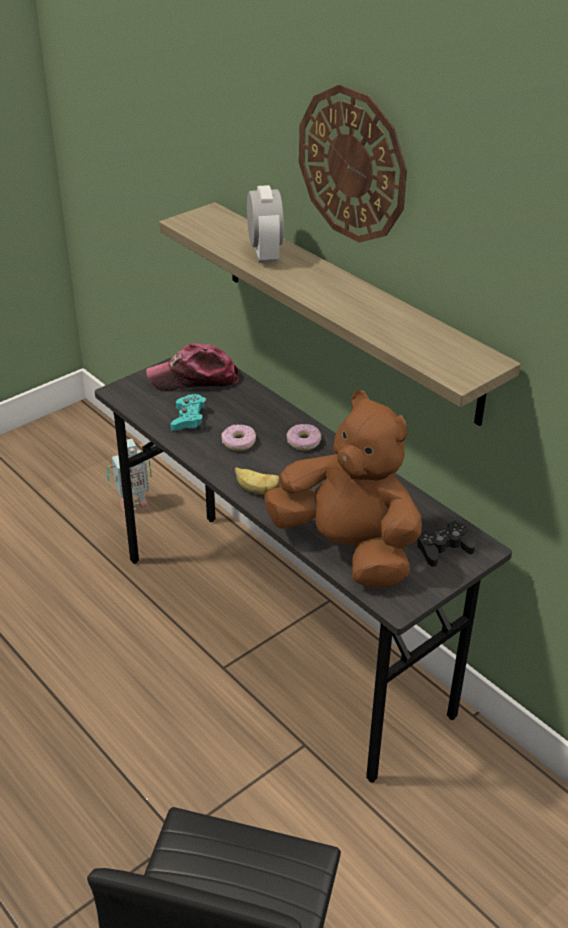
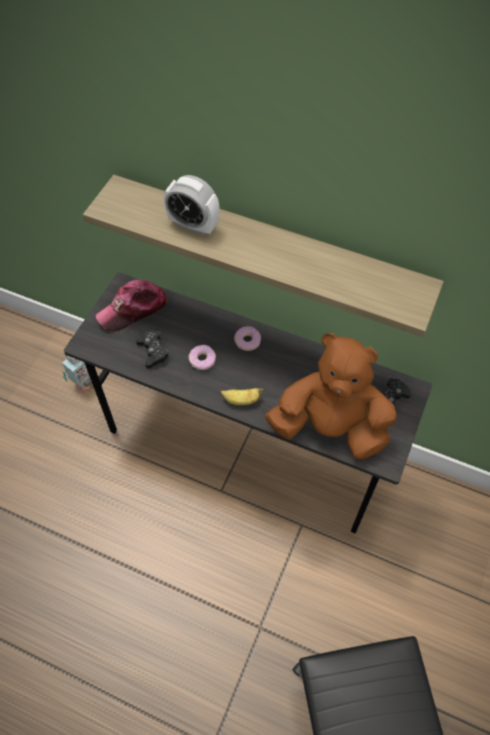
camera: 25 degrees left, 20 degrees up
(189, 419) = (153, 351): turquoise game controller -> black game controller
(265, 254) = (193, 225): alarm clock -> alarm clock turned 150 degrees clockwise
(352, 165) = (269, 151): wall clock -> none

